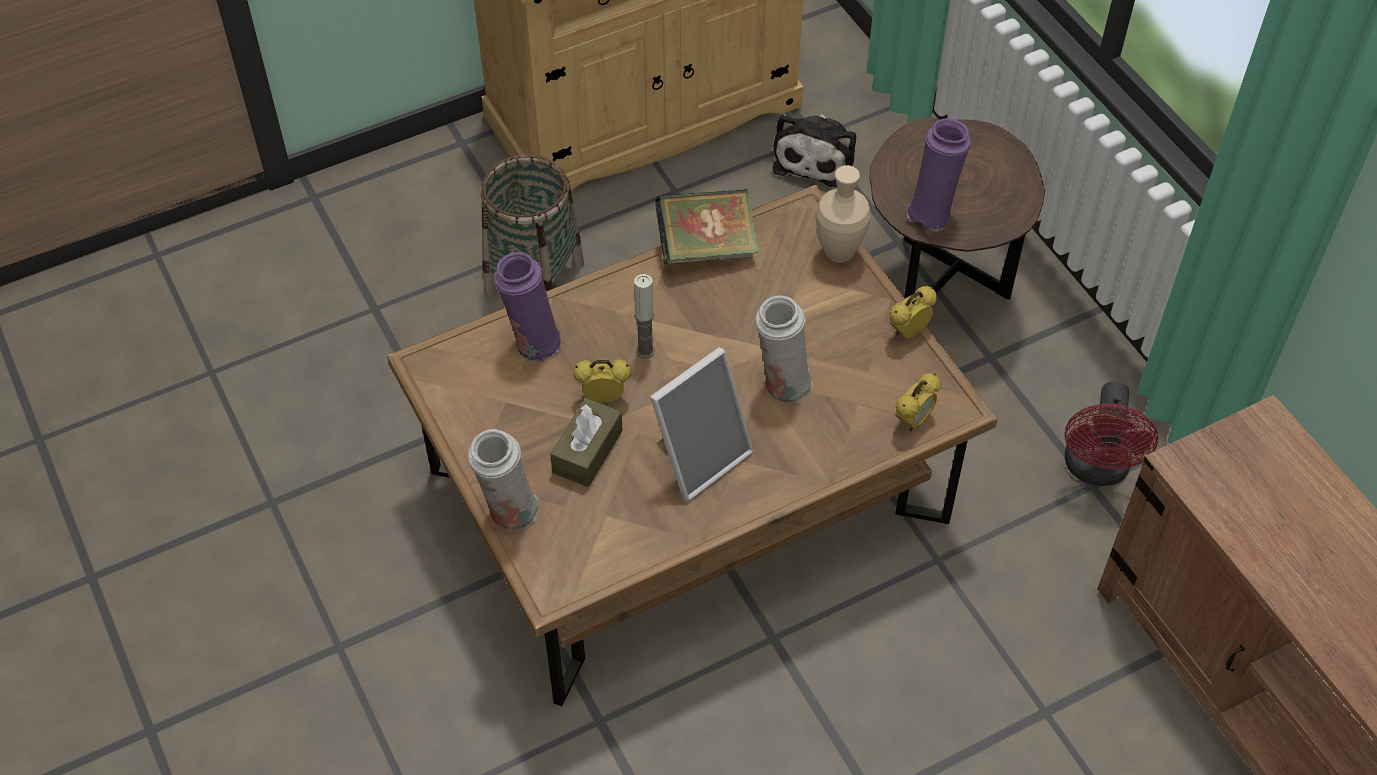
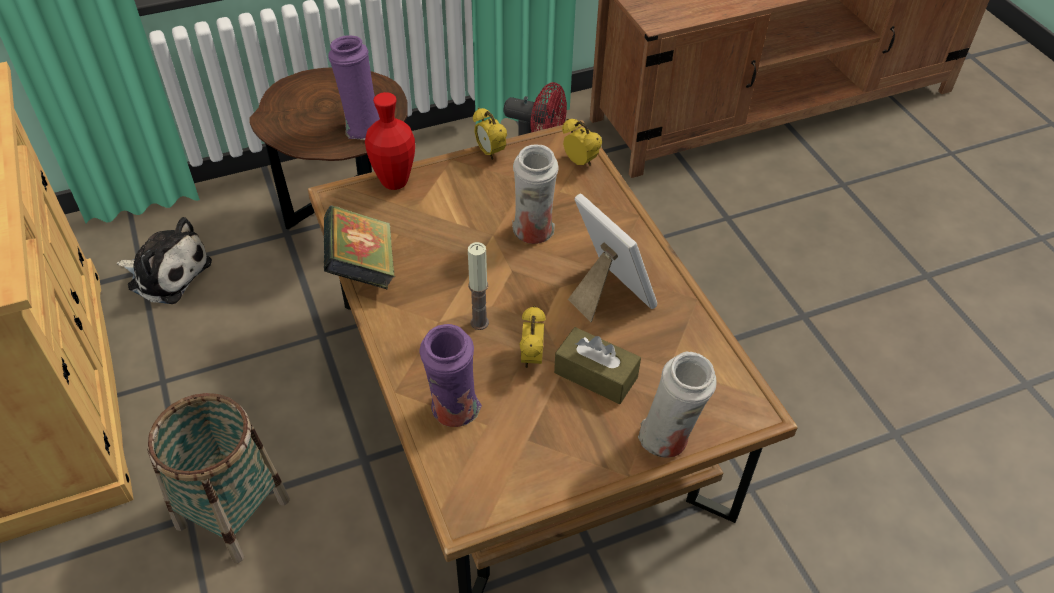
camera: 85 degrees left, 5 degrees down
(839, 253) = (394, 182): beige vase -> red vase

